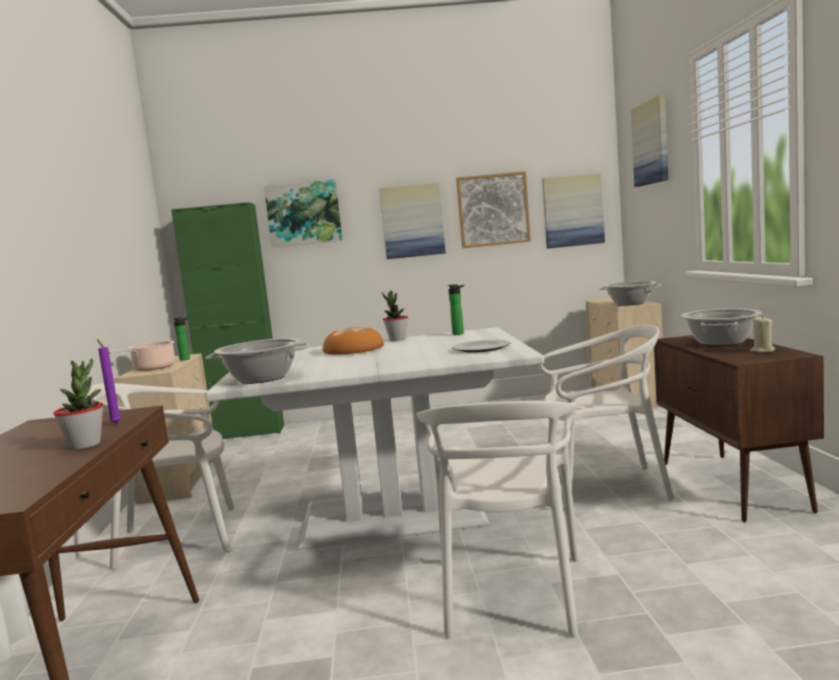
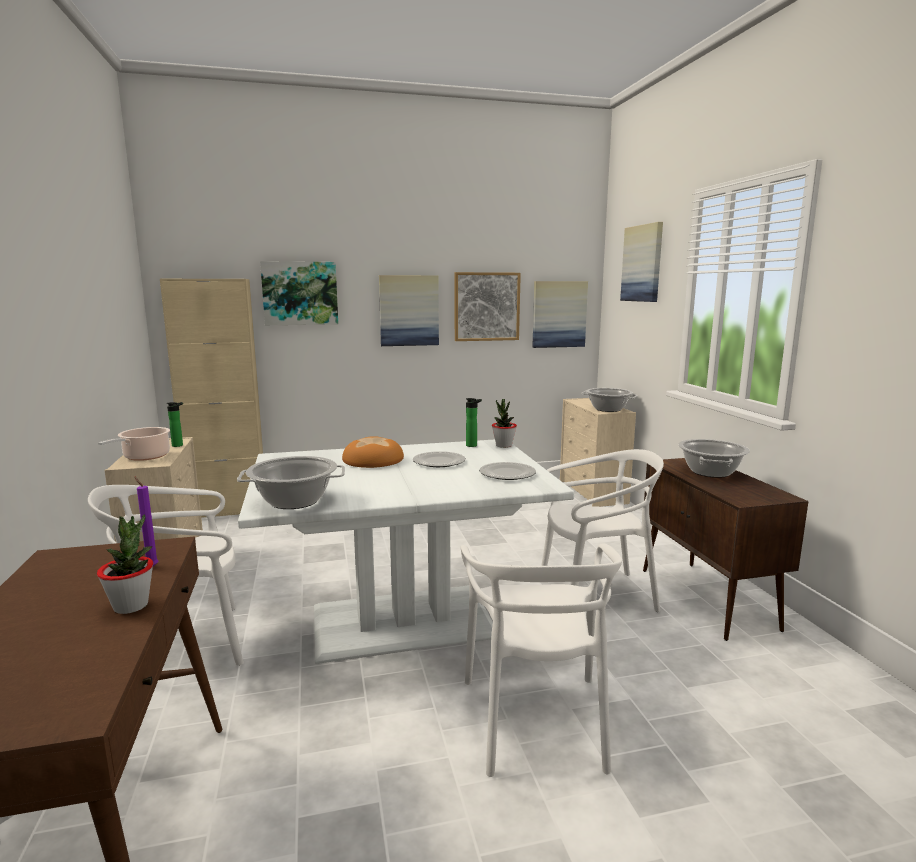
camera: 10 degrees left, 5 degrees up
(246, 433) = (228, 510): green cabinet -> beige cabinet
(397, 339) = (411, 447): potted plant -> potted plant (503, 445)
(417, 346) = (438, 461): none -> plate
(762, 351) = (752, 488): beige candle -> none

